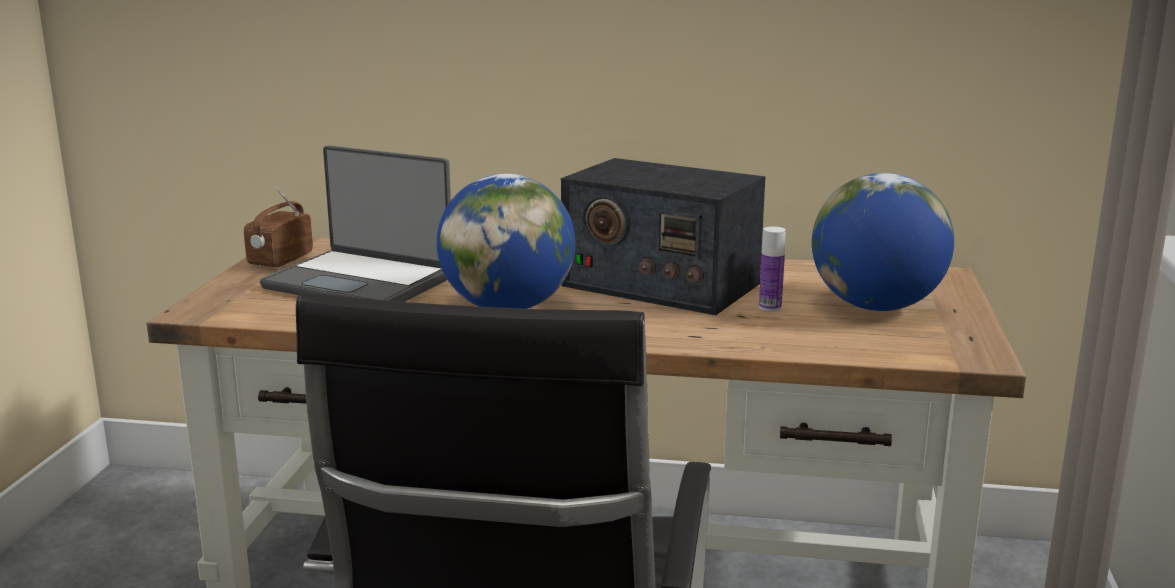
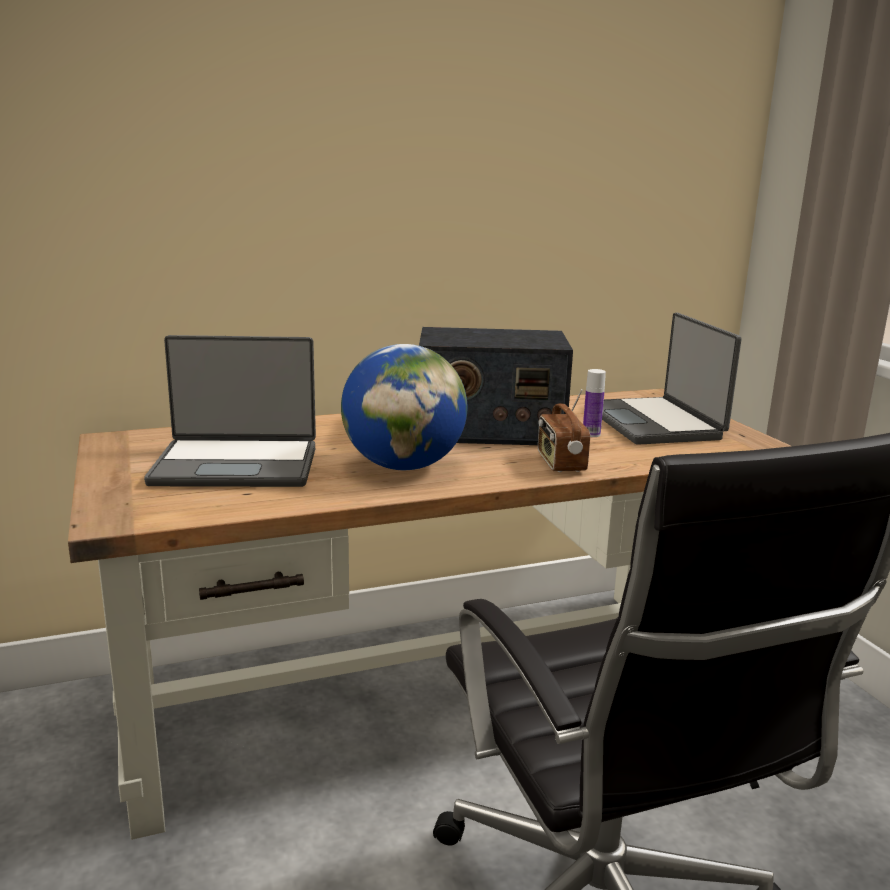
camera: 30 degrees left, 0 degrees up
(280, 260) = (120, 457): radio -> radio (560, 463)
(876, 307) = (655, 423): globe -> laptop

